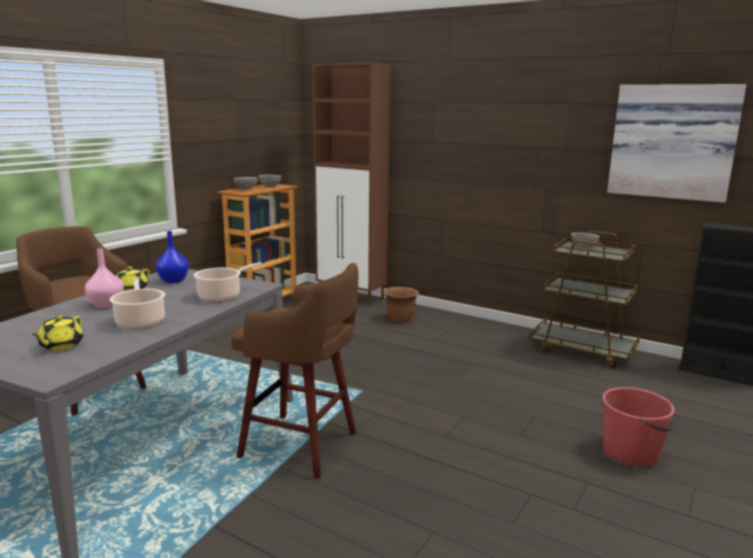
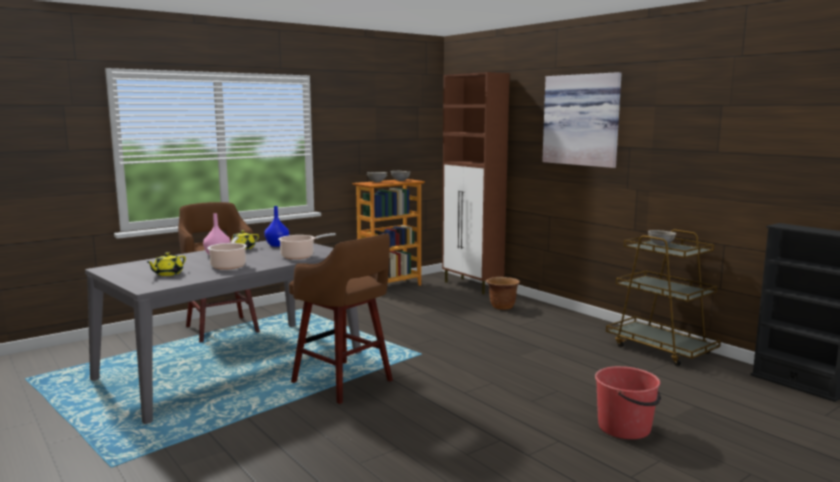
camera: 20 degrees right, 5 degrees down
(672, 142) = (747, 141): picture -> picture (582, 120)

